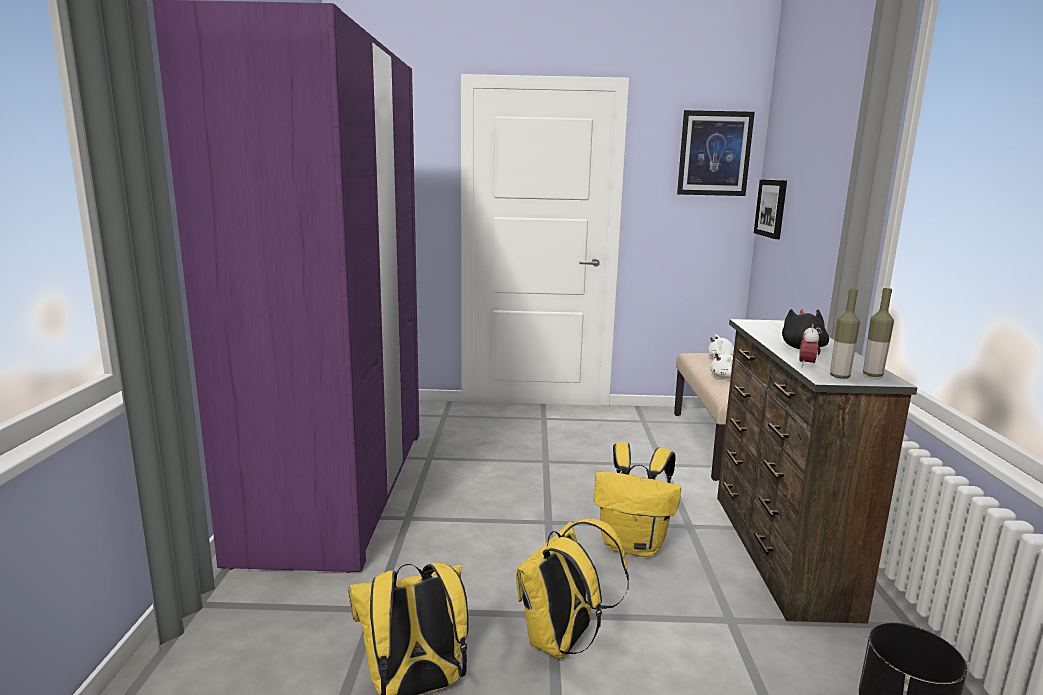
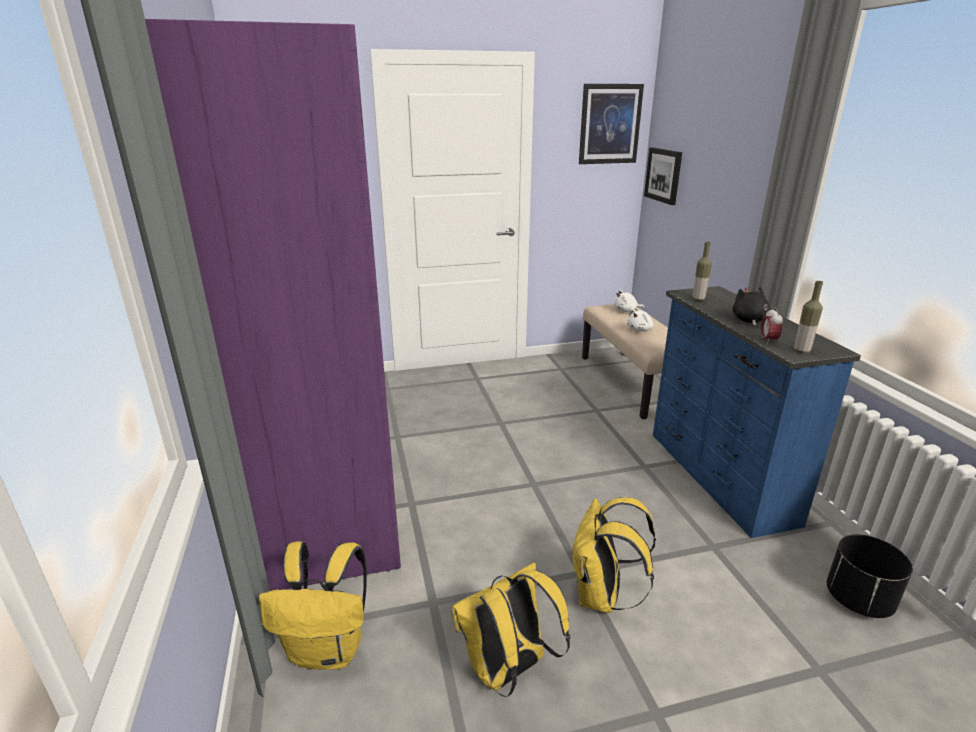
camera: 15 degrees left, 10 degrees up
(634, 545) = (611, 493): yellow backpack -> yellow backpack (328, 650)
(777, 551) = (717, 477): brown dresser -> blue dresser
(872, 375) = (821, 345): bottle -> bottle (698, 299)

